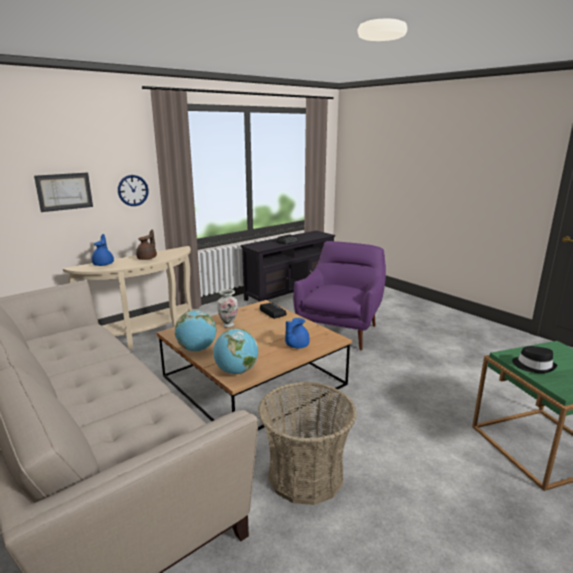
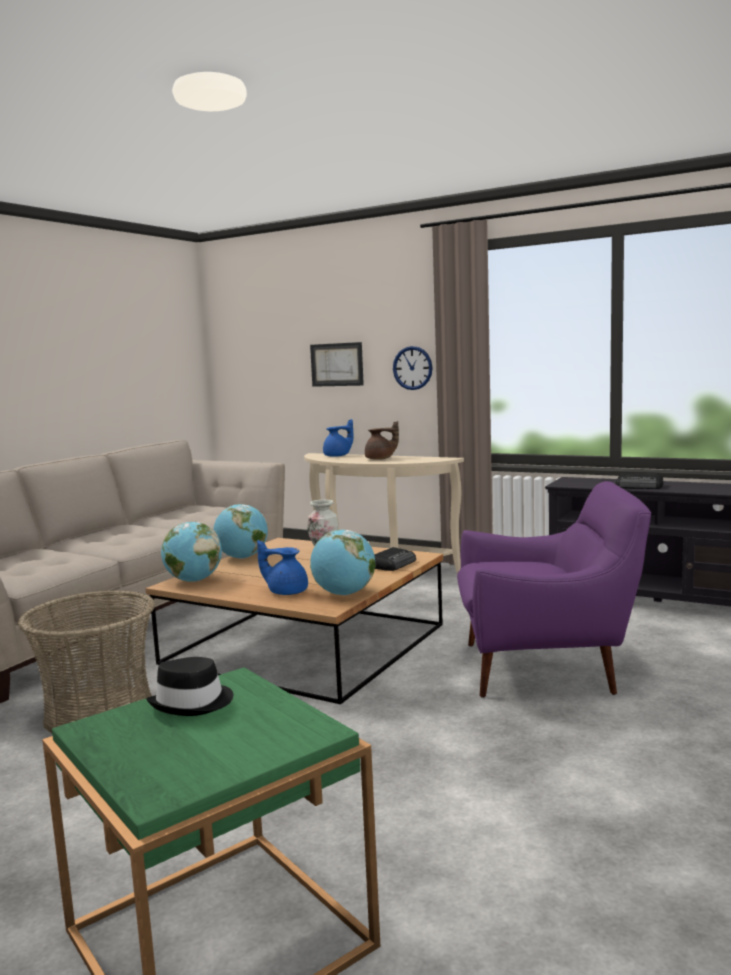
camera: 70 degrees right, 10 degrees down
(315, 332) = (344, 594): none -> globe

